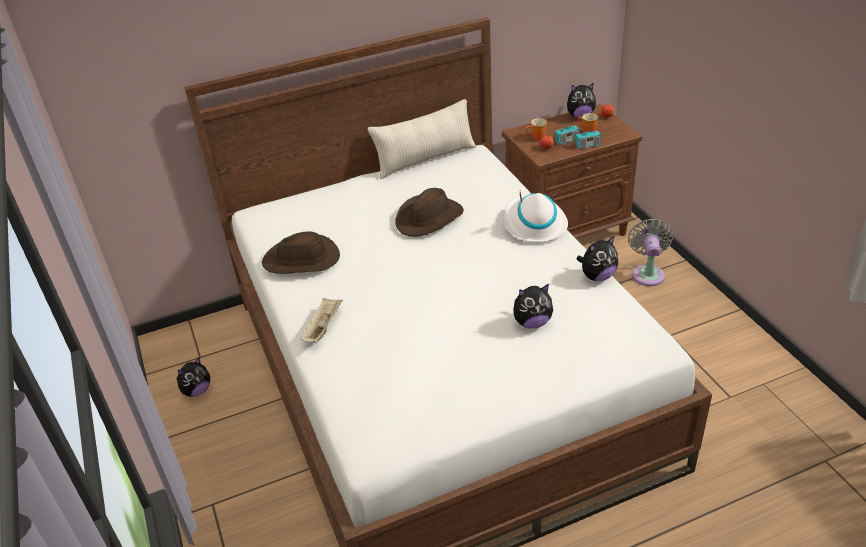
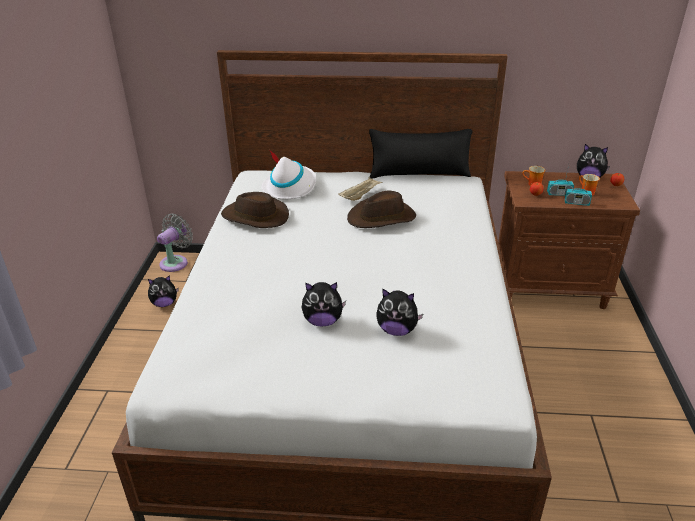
camera: 25 degrees right, 5 degrees down
(323, 327) = (223, 270): beige tray -> beige tray (360, 196)
(425, 159) = (419, 174): beige pillow -> black pillow
(534, 224) = (470, 250): white hat -> white hat (290, 187)
(597, 276) = (494, 313): plush toy -> plush toy (323, 321)
(648, 273) = (606, 350): grey fan -> grey fan (176, 262)

